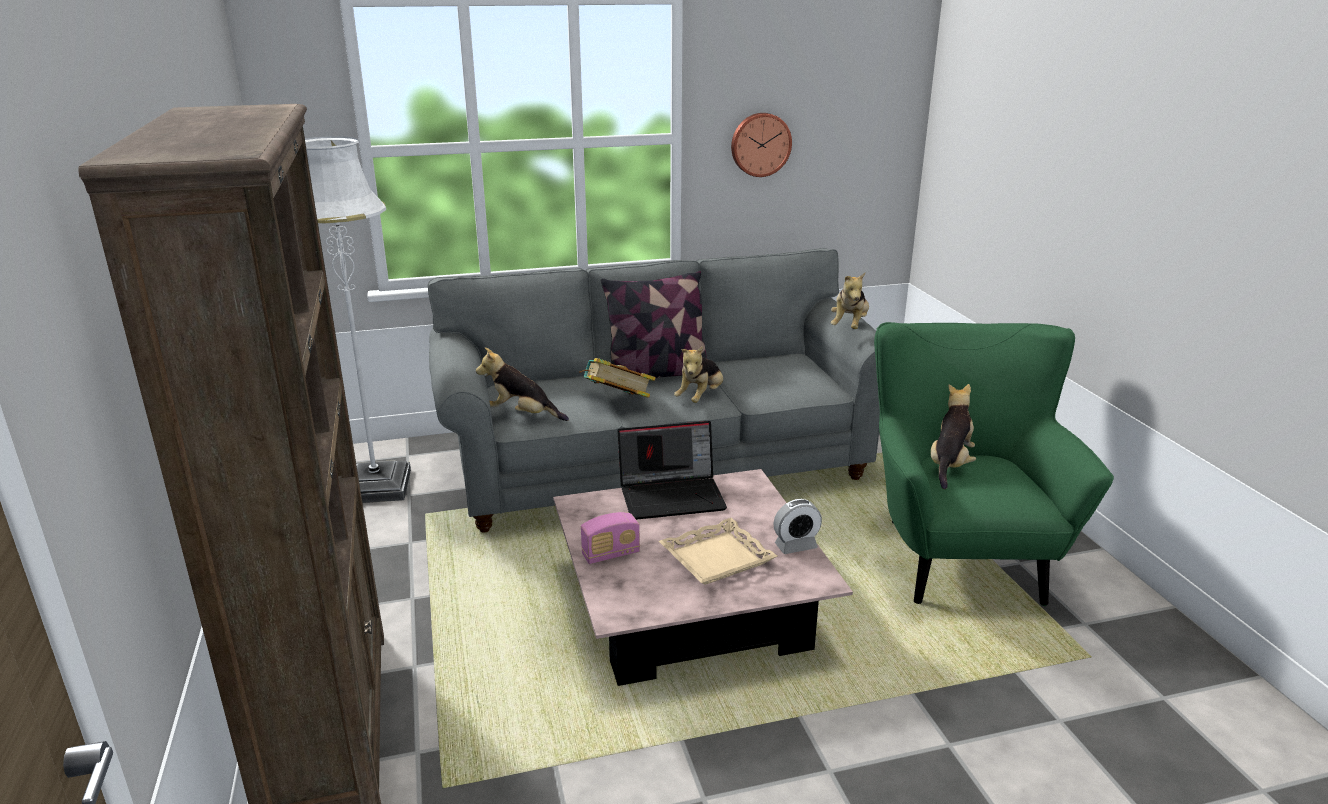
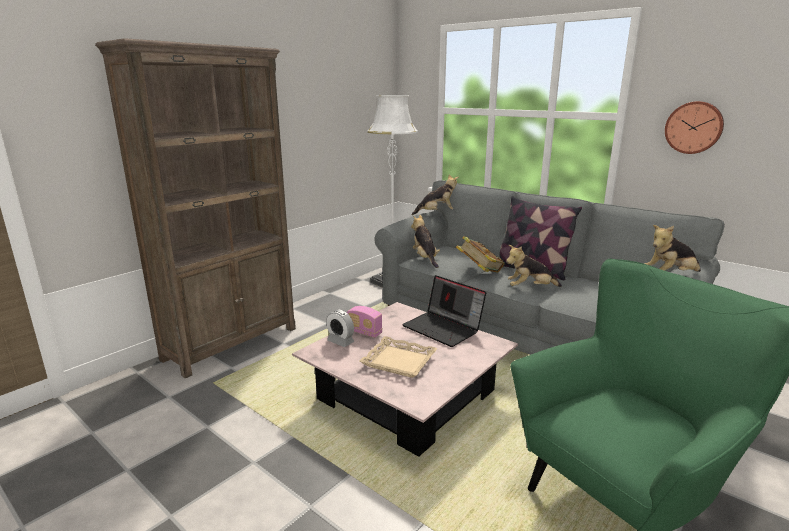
camera: 55 degrees right, 5 degrees down
(795, 546) = (447, 382): alarm clock -> alarm clock (340, 341)
(949, 465) = (620, 398): plush toy -> plush toy (436, 213)

